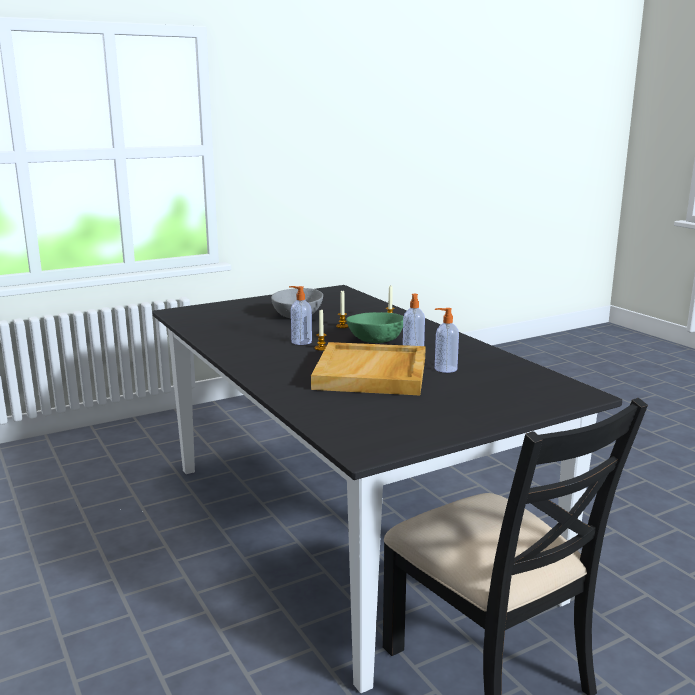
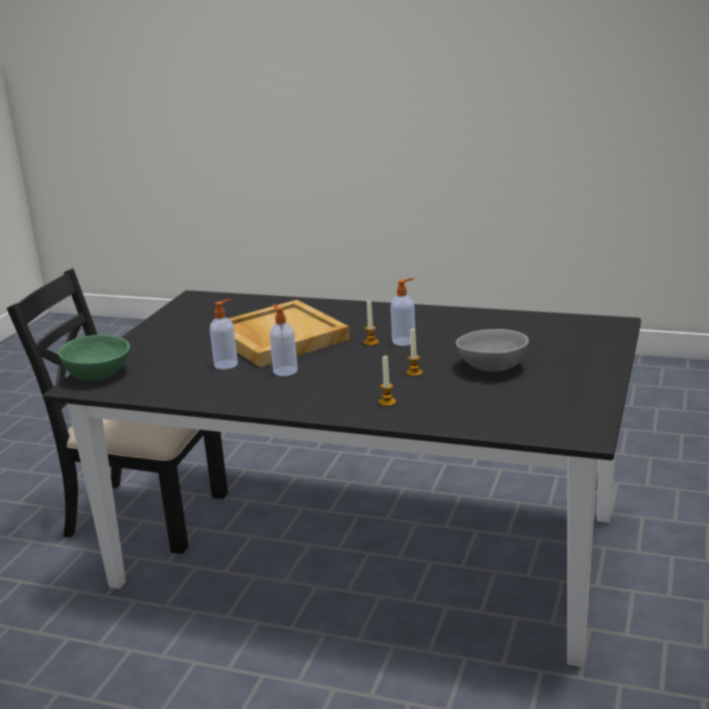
camera: 140 degrees right, 5 degrees up
(376, 341) = (341, 369): green bowl -> green bowl (97, 374)

